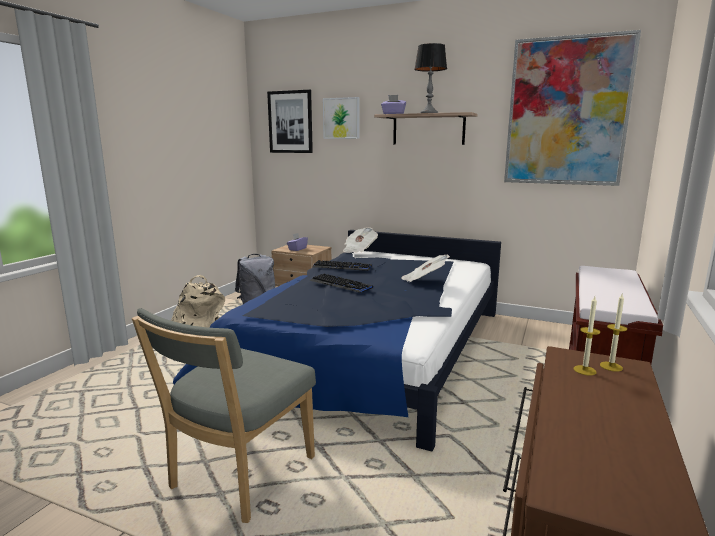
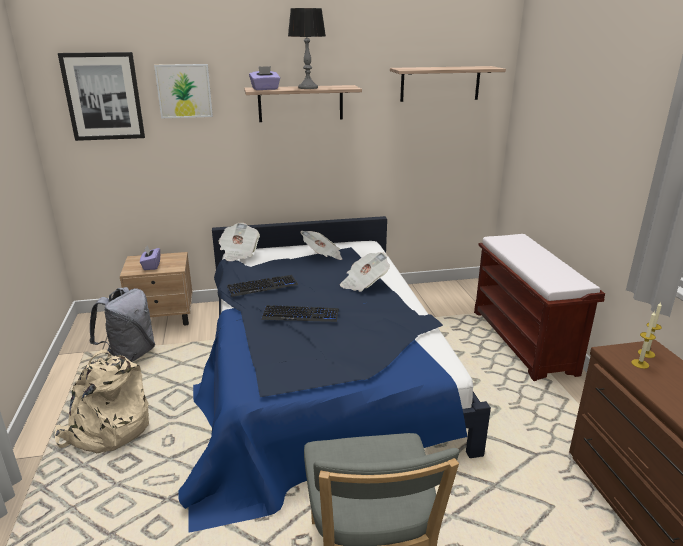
camera: 35 degrees left, 10 degrees up
(420, 261) = (322, 255): none -> newspaper
(567, 112) = (440, 83): picture -> shelf

